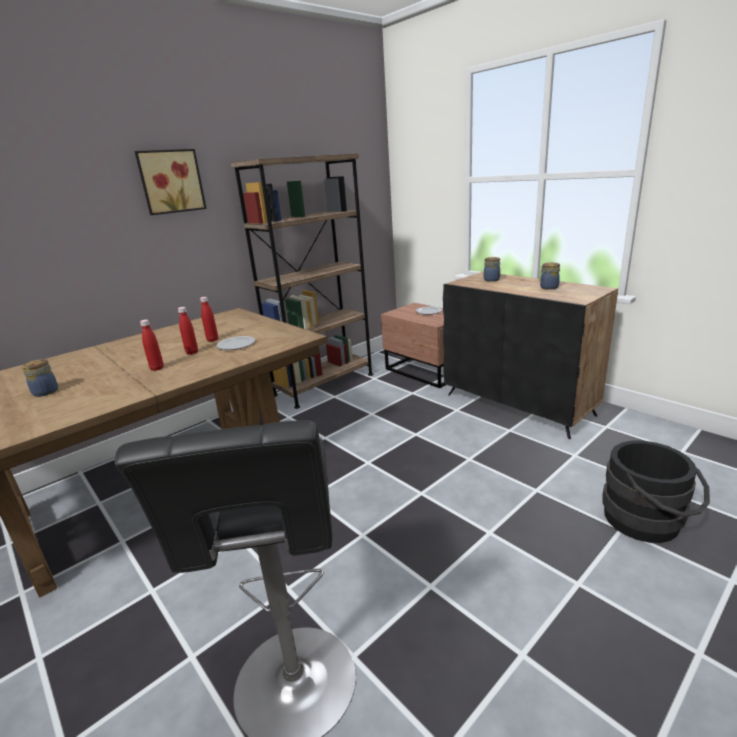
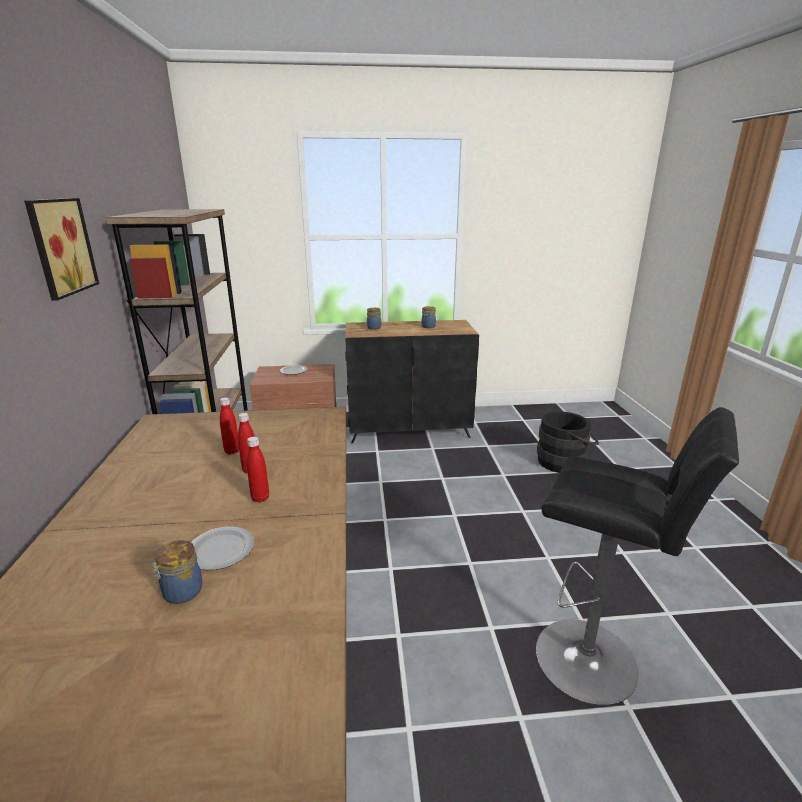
camera: 55 degrees left, 0 degrees up
(237, 344) = (279, 444): plate -> plate (221, 549)

